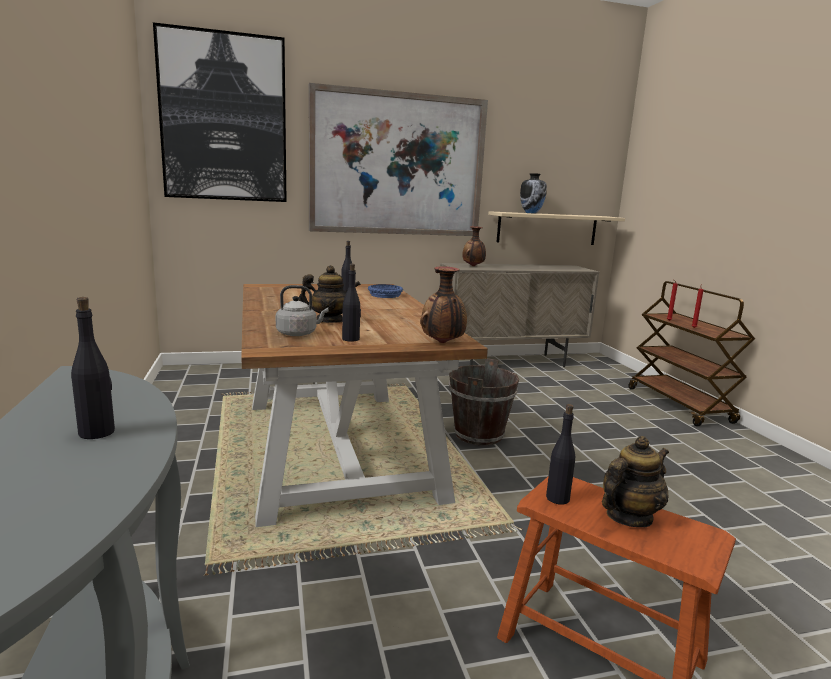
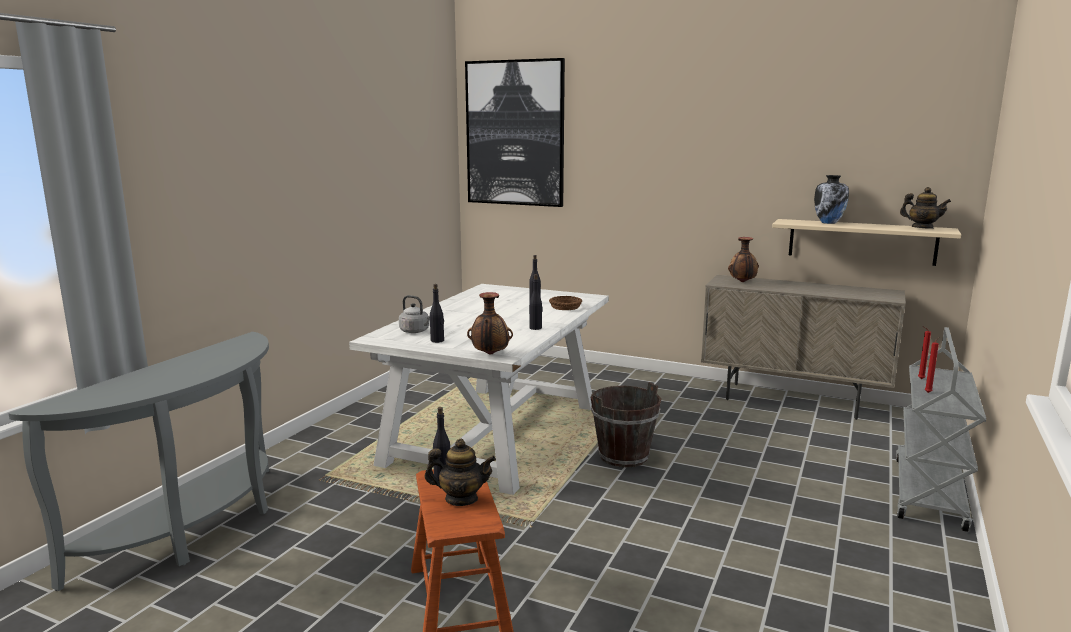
camera: 40 degrees right, 0 degrees up
(97, 432) = (205, 365): black bottle -> black bottle (536, 328)
(329, 320) = (460, 324): teapot -> teapot (922, 228)
(336, 446) = (494, 433): brown dining table -> white dining table
(385, 295) = (566, 307): blue bowl -> brown bowl
(397, 165) = (670, 169): picture -> none
(679, 405) = (929, 494): brown cart -> grey cart

